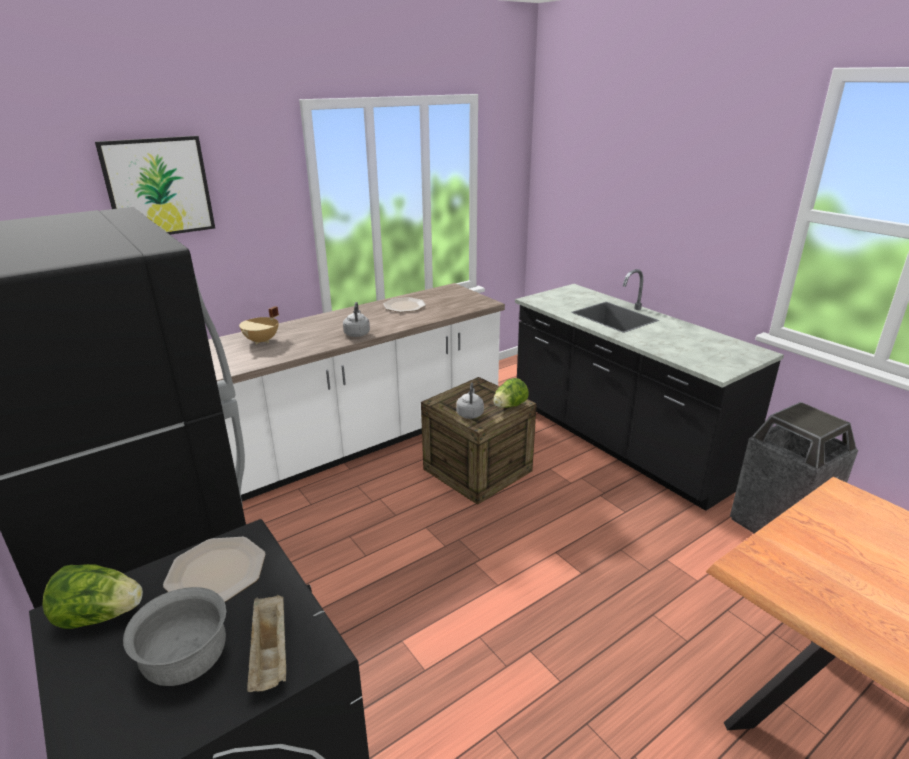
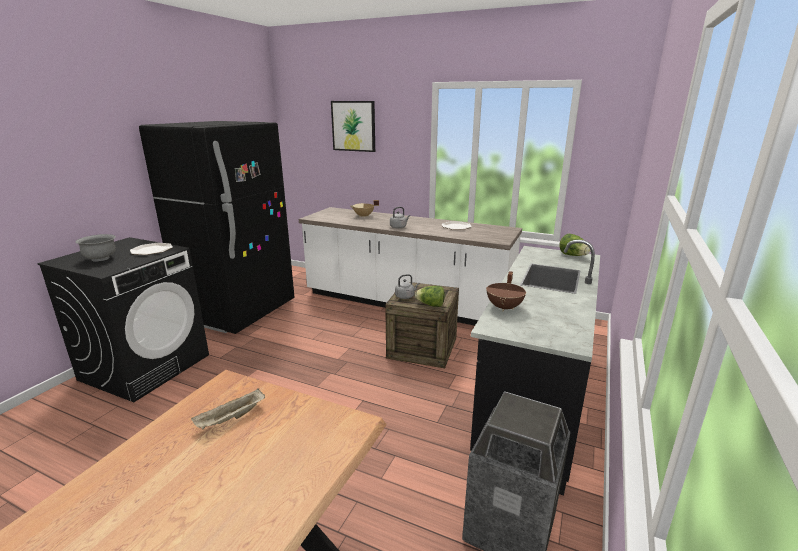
camera: 60 degrees right, 5 degrees down
(100, 616) = (126, 244): lettuce -> lettuce (573, 255)
(271, 655) = (104, 267): beige tray -> beige tray (231, 419)
(675, 354) = (505, 307): none -> brown cooking pot

